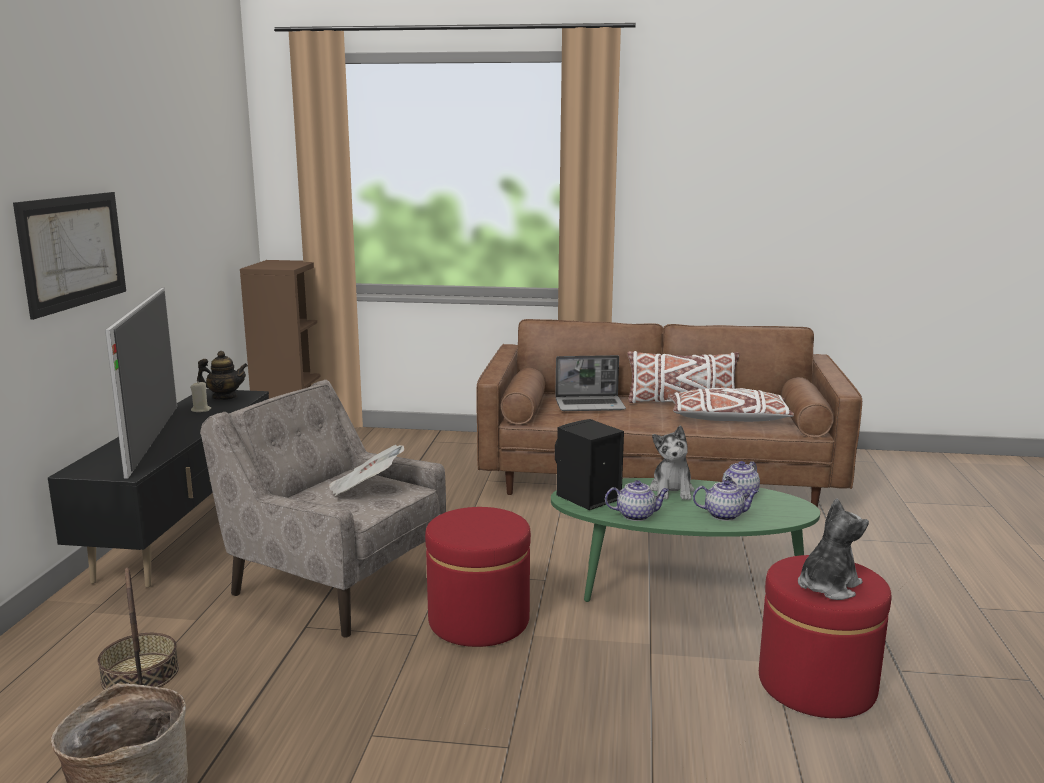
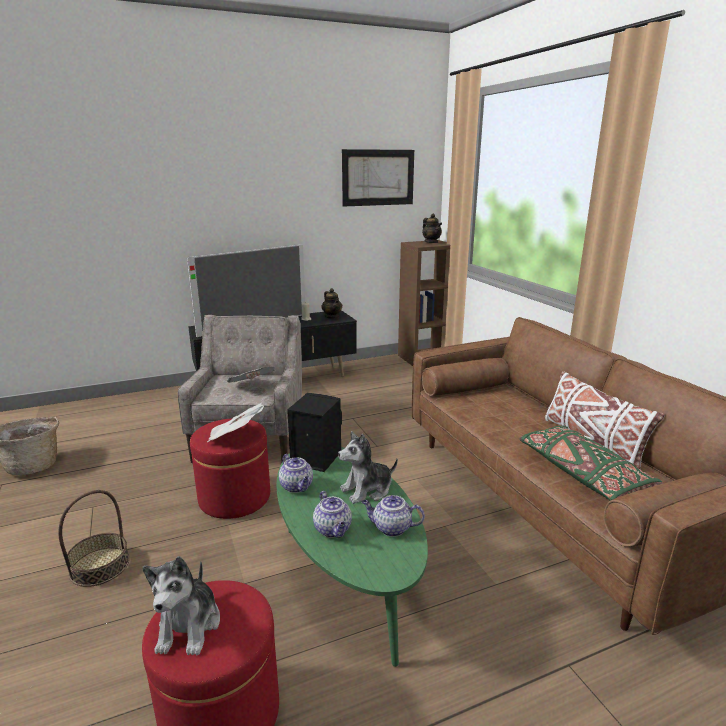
camera: 60 degrees right, 5 degrees up
(73, 251) = (232, 215): picture -> picture (378, 177)
(140, 674) = (133, 427): basket -> basket (99, 566)
(277, 263) = (431, 242): none -> teapot
(492, 522) = (235, 436): none -> newspaper
(590, 405) = (509, 406): laptop -> none
(728, 419) = (583, 474): white pillow -> green pillow
(827, 586) = (189, 626): plush toy -> plush toy turned 75 degrees clockwise

